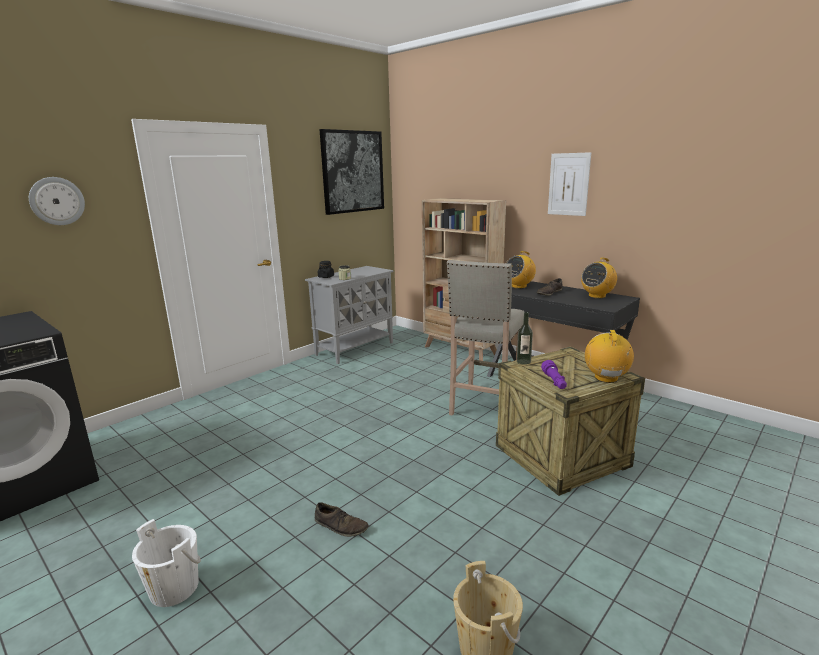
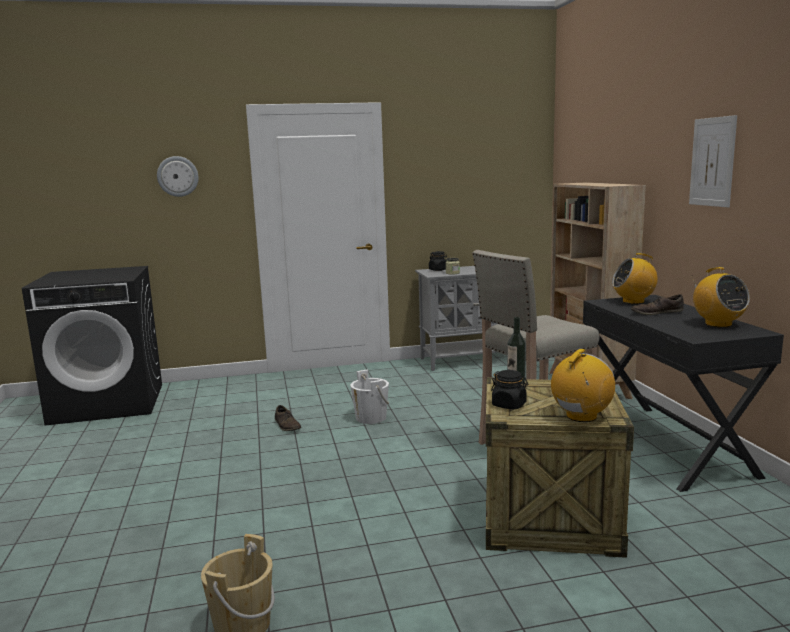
camera: 35 degrees right, 5 degrees down
(174, 588) = (111, 495): white bucket -> white bucket (371, 418)
(341, 526) = (258, 498): brown shoe -> brown shoe (287, 425)
(353, 171) = (492, 150): picture -> none
(554, 382) = (509, 405): purple flashlight -> black jar
(597, 296) = (718, 324): radio -> radio turned 105 degrees counterclockwise

